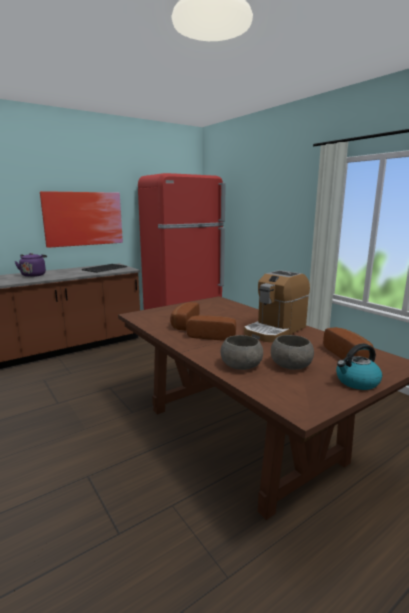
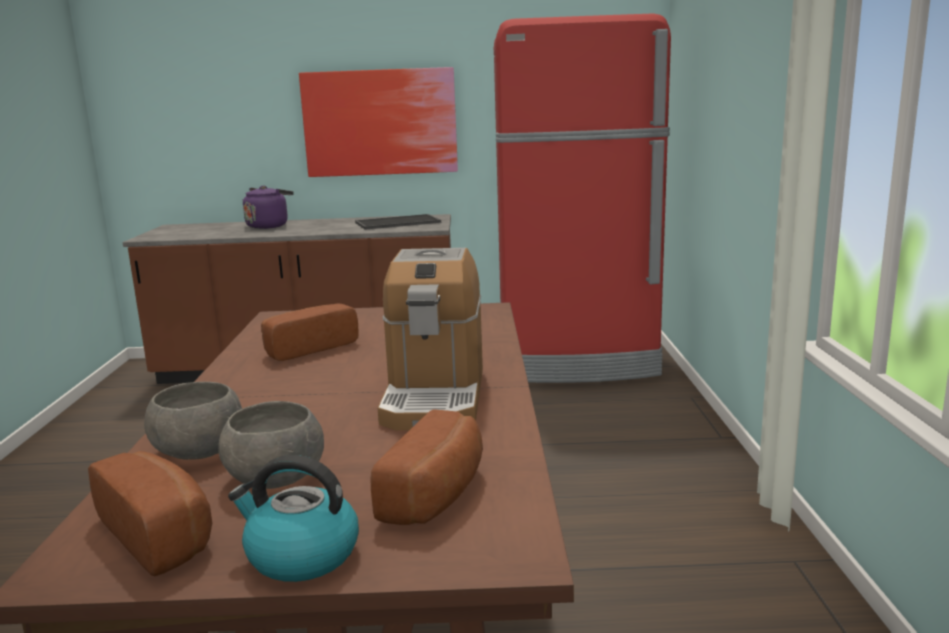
camera: 35 degrees right, 0 degrees up
(212, 336) = (296, 381): bread -> bread (162, 533)
(275, 330) = (435, 396): coffee machine -> coffee machine turned 75 degrees counterclockwise

